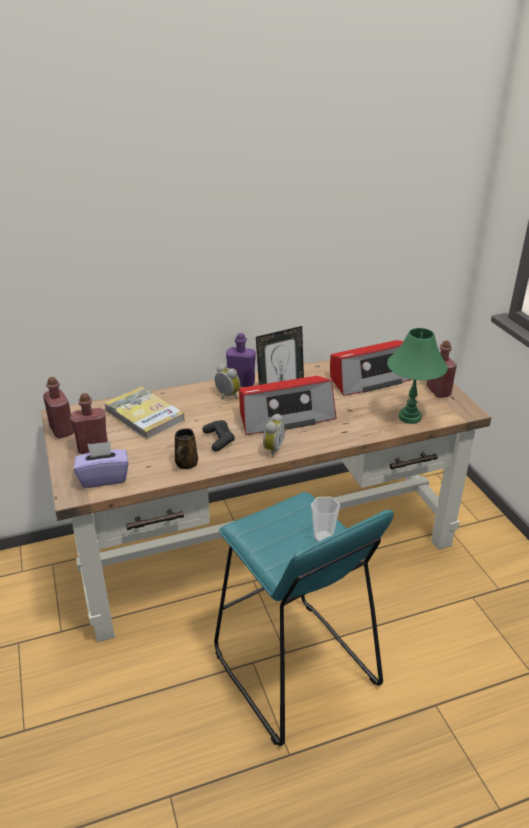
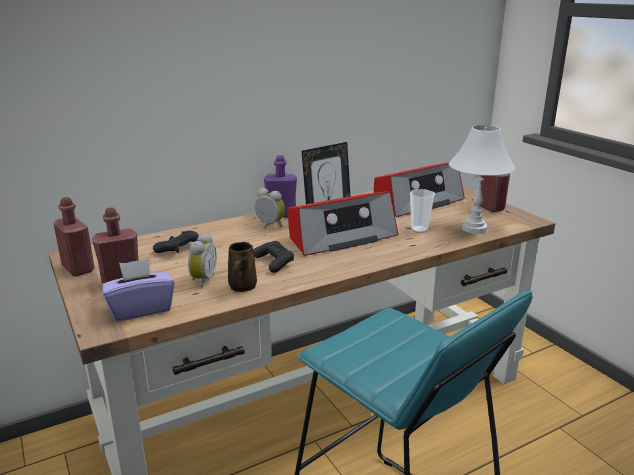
camera: 10 degrees left, 10 degrees down
(144, 416) = (178, 248): book -> black game controller
(272, 450) = (339, 266): alarm clock -> alarm clock (202, 280)
(323, 537) = (432, 349): cup -> cup (419, 229)
(410, 417) = (474, 228): green table lamp -> white table lamp

